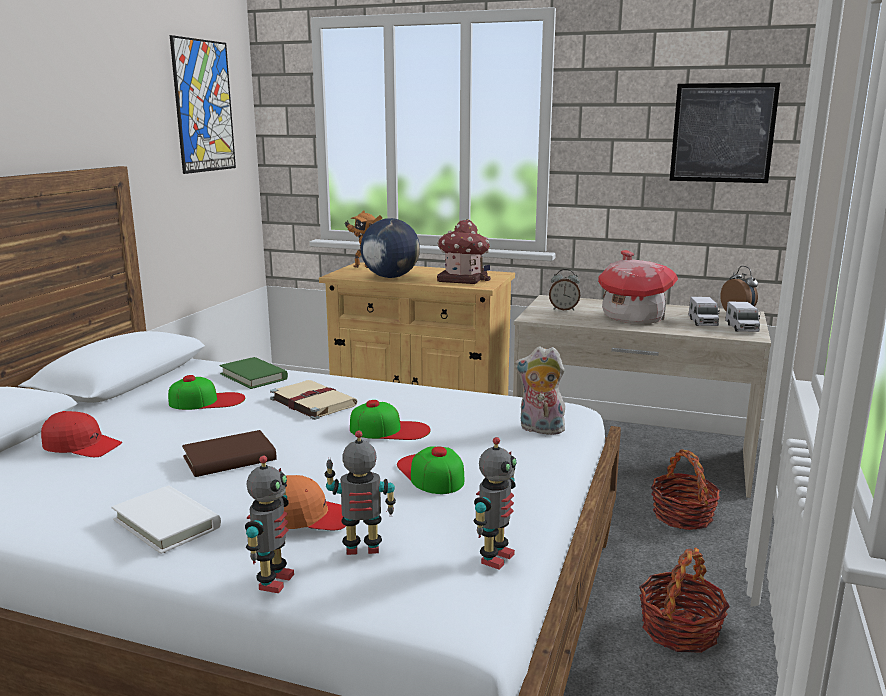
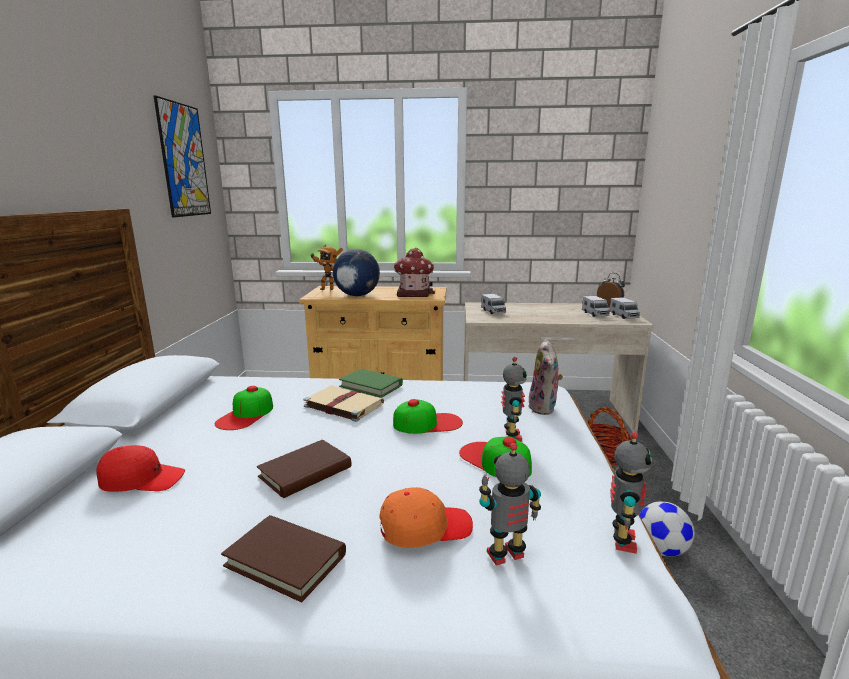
camera: 15 degrees left, 0 degrees up
(167, 523) = (285, 560): white book -> brown book
(207, 401) = (246, 415): cap -> cap turned 135 degrees clockwise
(253, 376) = (275, 387): green book -> green book (371, 386)
(273, 581) = (444, 614): toy robot -> toy robot (511, 436)
(540, 430) = (544, 408): plush toy -> plush toy turned 90 degrees counterclockwise
(563, 309) = (493, 311): alarm clock -> toy truck
(633, 317) = (546, 314): toy house -> none
(679, 630) = (661, 550): basket -> football
(722, 133) = (588, 180): picture -> none

